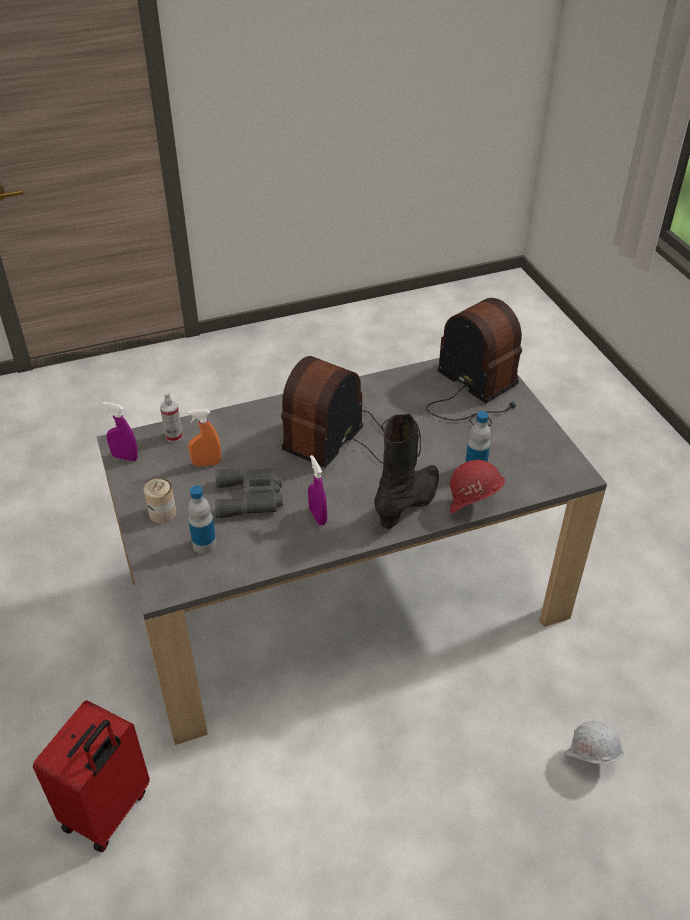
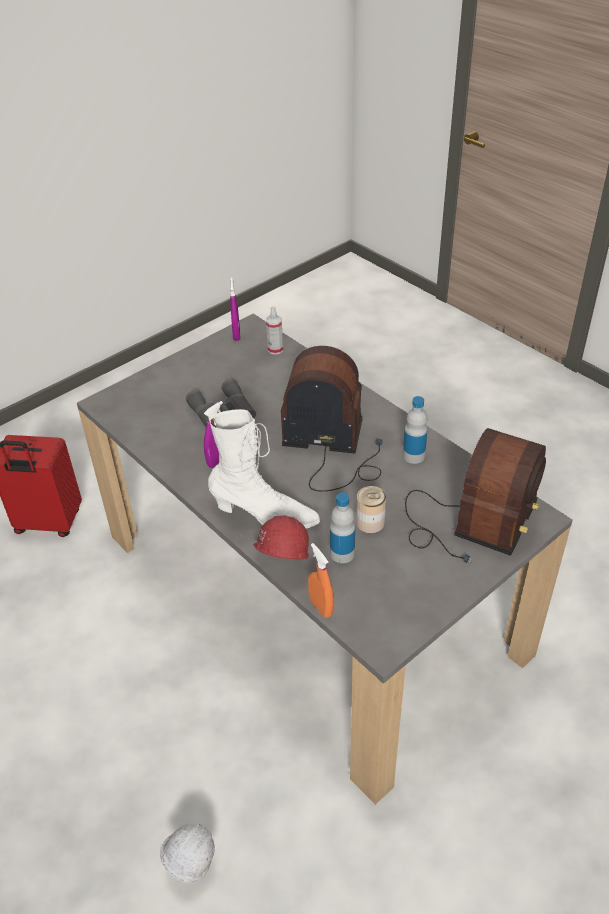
camera: 70 degrees right, 0 degrees up
(162, 513) = (183, 375): can -> can (370, 522)
(204, 544) = (158, 408): bottle -> bottle (413, 456)
(206, 463) = (252, 377): orange spray bottle -> orange spray bottle (321, 607)
(409, 504) = (265, 516): black boot -> white boot

